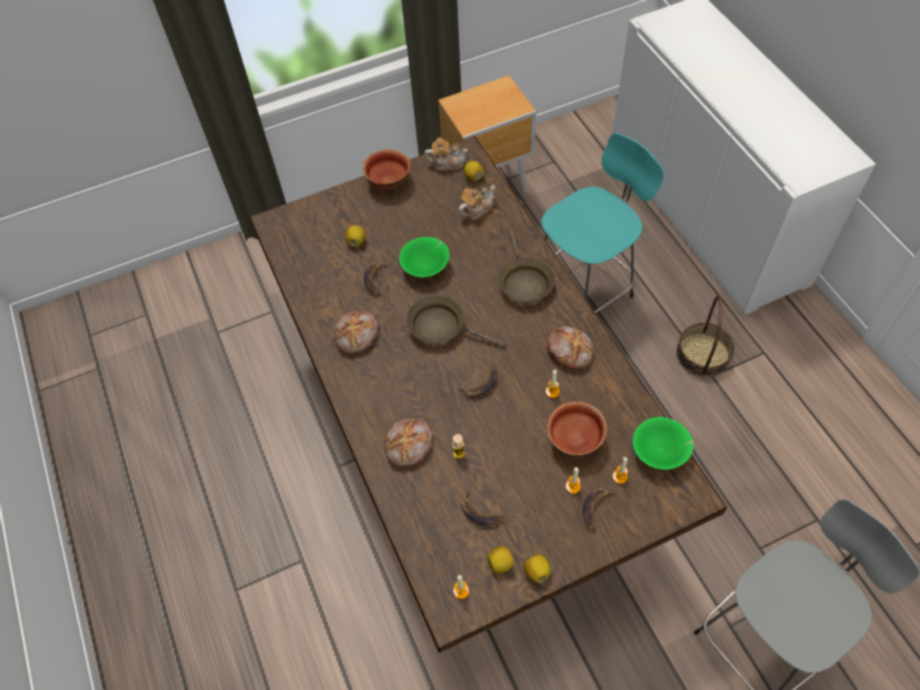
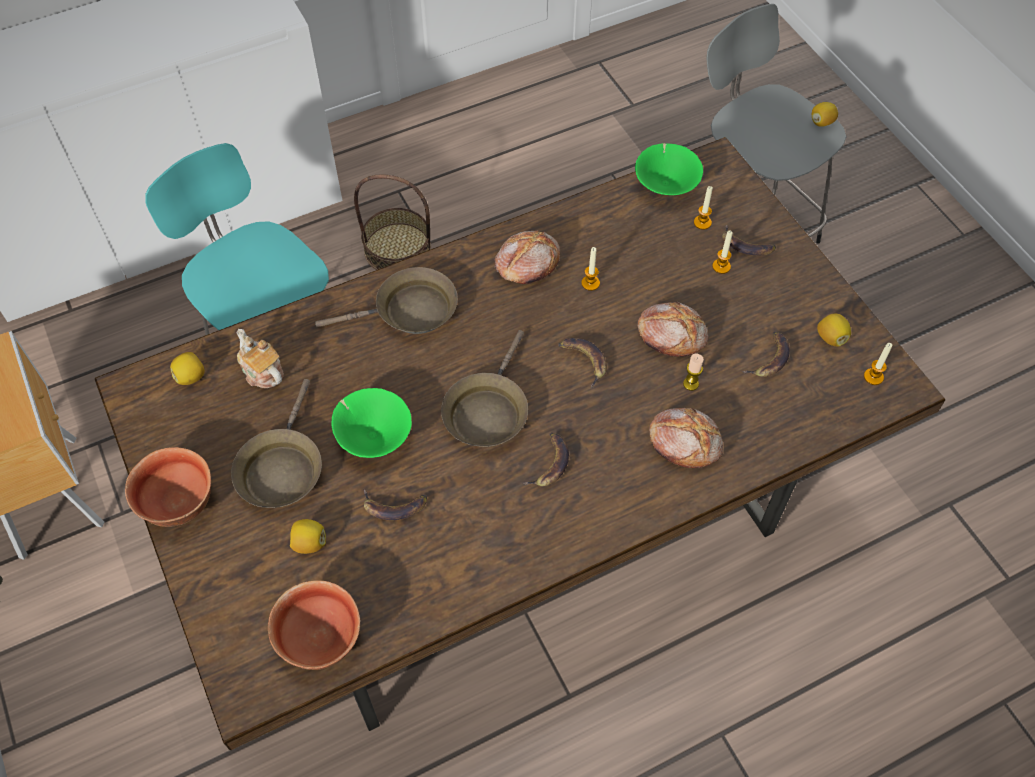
camera: 95 degrees left, 0 degrees up
(358, 335) = (501, 523): bread -> bread (671, 334)
(399, 362) = (549, 463): none -> banana
(406, 225) = (281, 468): none -> brown frying pan
(447, 163) = (151, 415): teapot -> none
(536, 571) = (833, 303): lemon -> lemon (821, 122)
(575, 440) = (659, 262): bowl -> bowl (321, 637)

